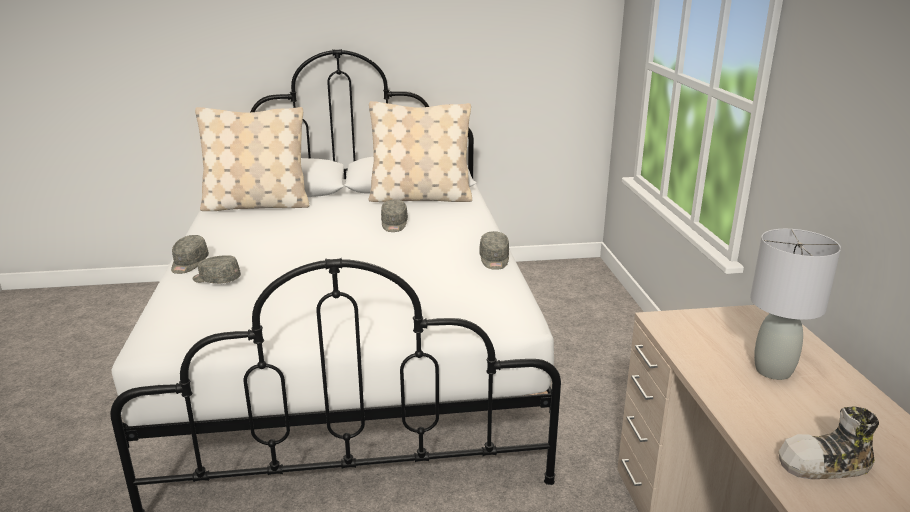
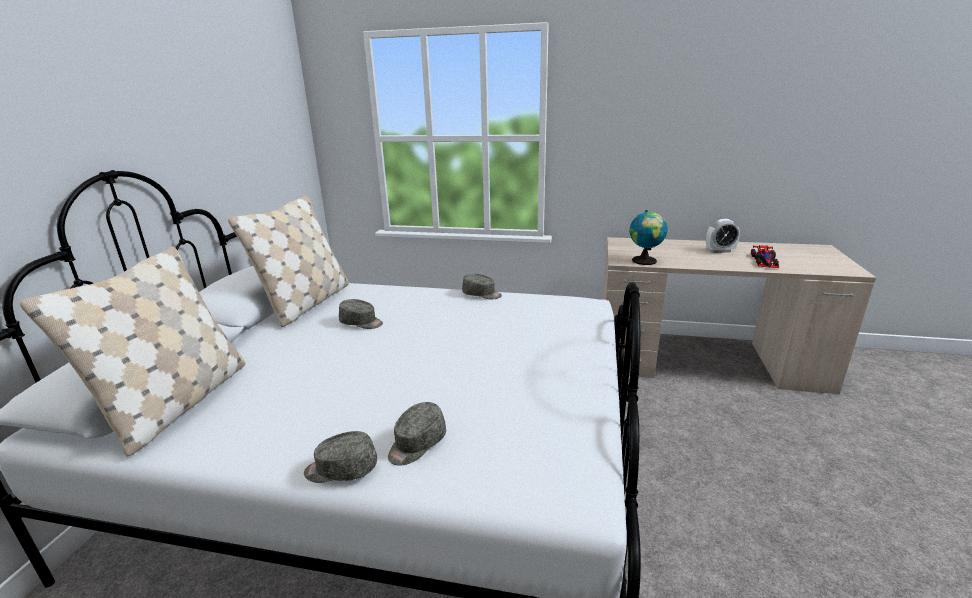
camera: 70 degrees left, 0 degrees up
(189, 263) = (341, 469): grey cap -> grey cap turned 150 degrees clockwise
(681, 339) = (645, 261): none -> globe
(773, 371) = (682, 252): grey table lamp -> none
(825, 465) = (764, 261): shoe -> toy car
(830, 412) = (720, 251): none -> alarm clock

